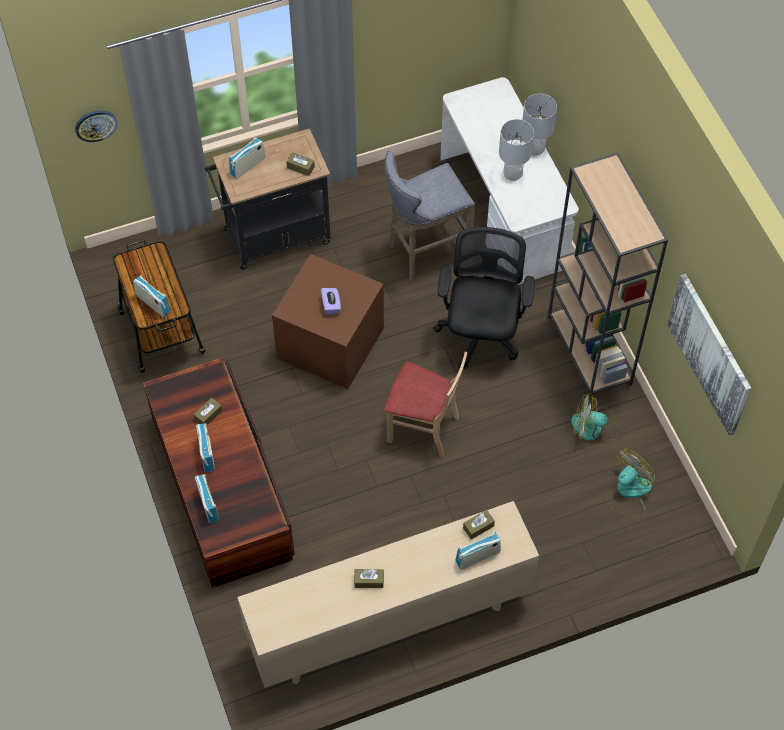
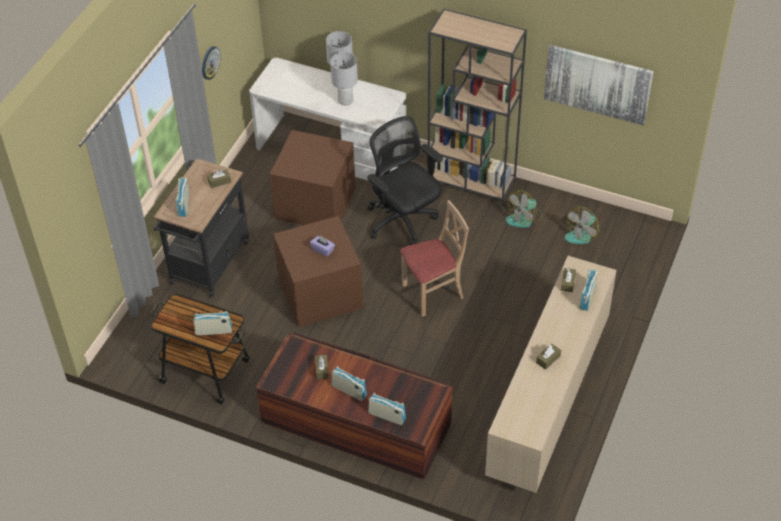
camera: 45 degrees left, 10 degrees down
(95, 125) = (76, 234): wall clock -> wall clock (210, 62)
(425, 252) = (314, 203): grey stool -> brown storage box
(628, 492) = (582, 234): fan -> fan turned 135 degrees counterclockwise

